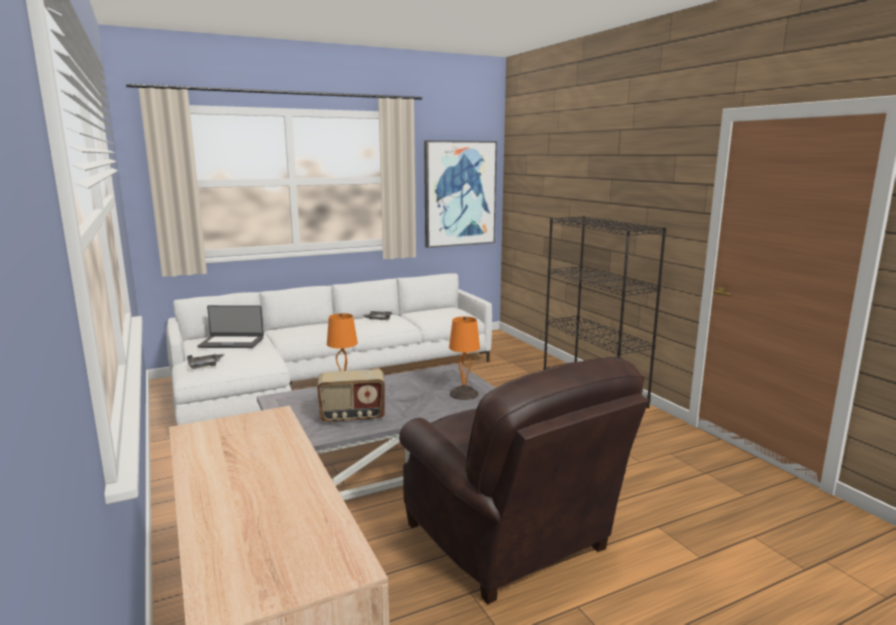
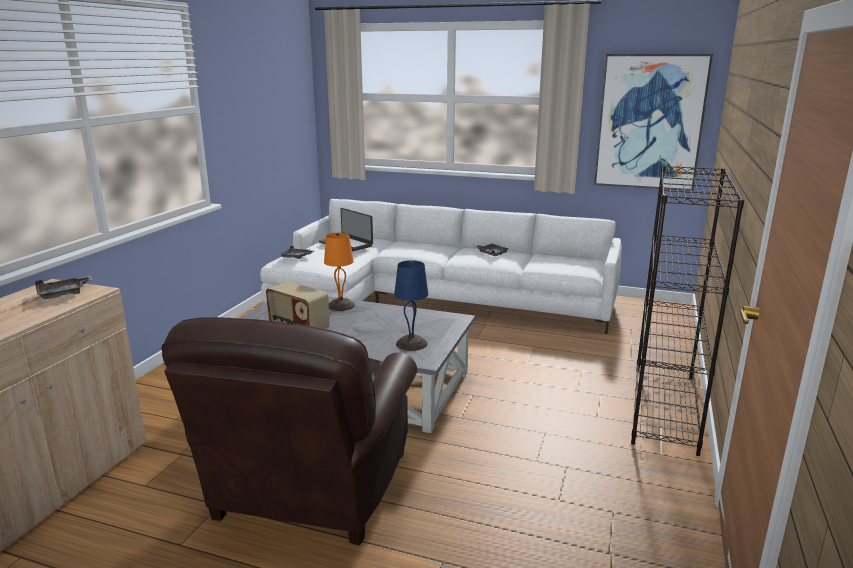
camera: 45 degrees right, 5 degrees up
(247, 430) = (64, 294): none -> grey tray
(463, 393) = (412, 343): orange table lamp -> blue table lamp

